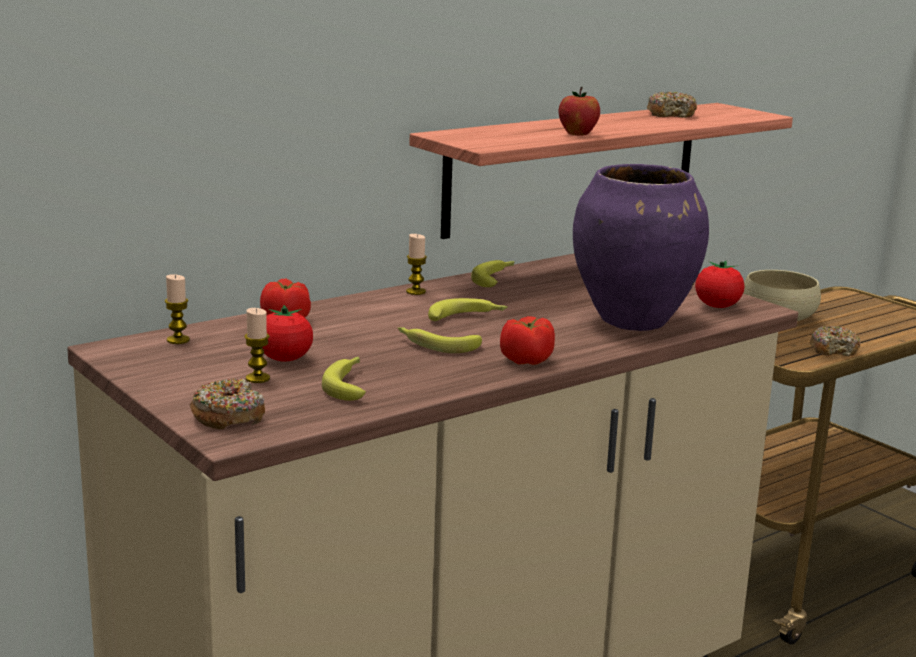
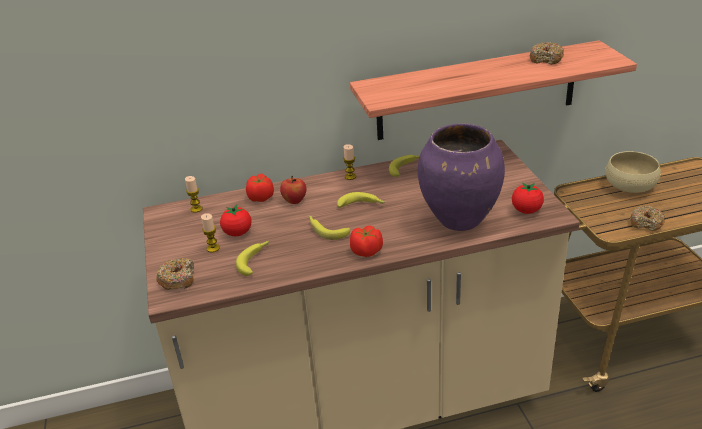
camera: 25 degrees right, 15 degrees up
(577, 134) = (454, 86): apple -> apple (294, 201)

